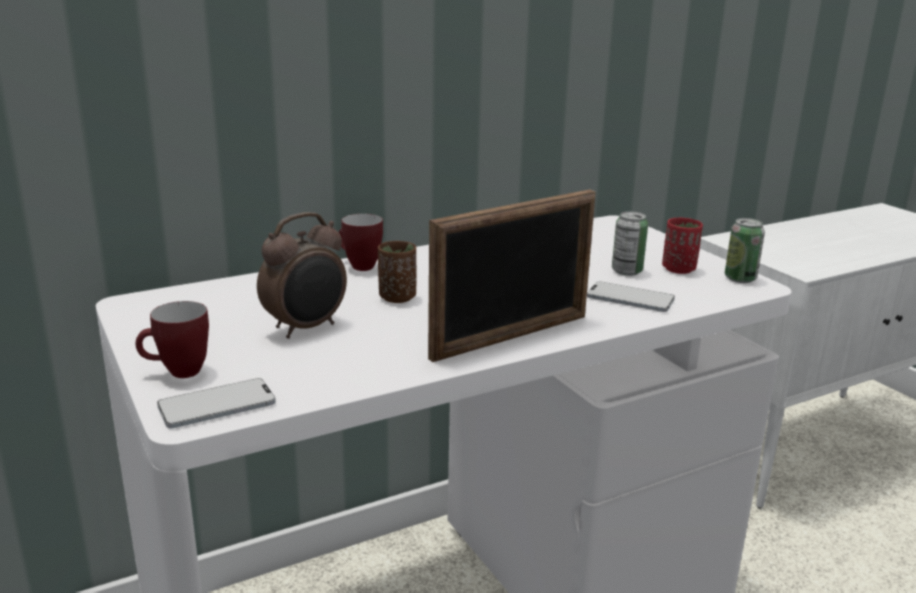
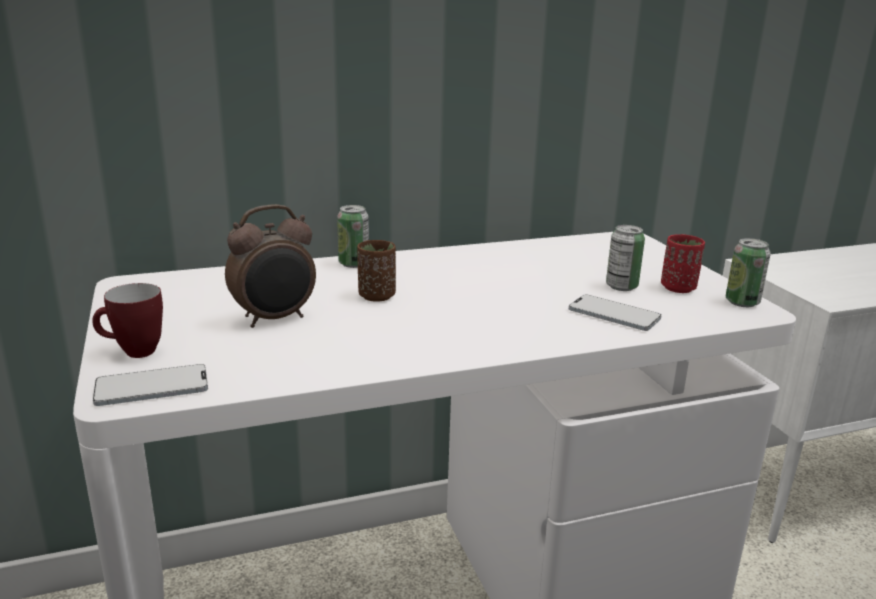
camera: 10 degrees right, 0 degrees up
(358, 266) = (353, 263): mug -> can
(511, 337) = (473, 344): picture frame -> none

